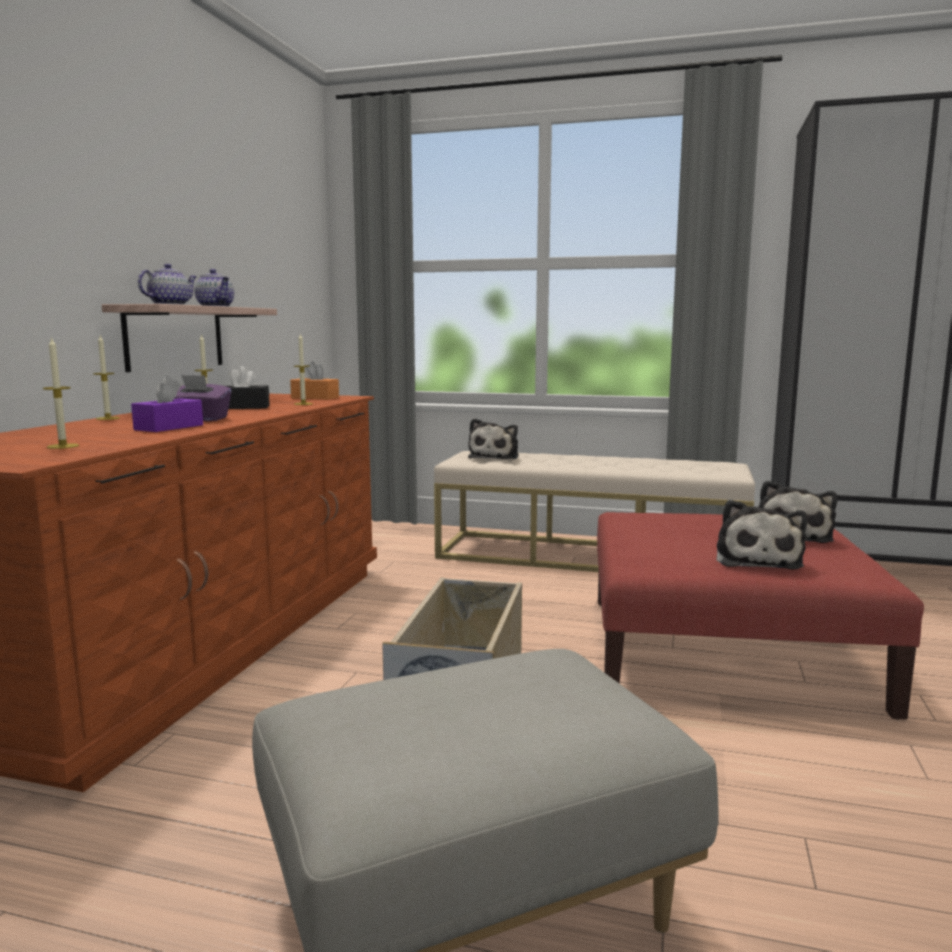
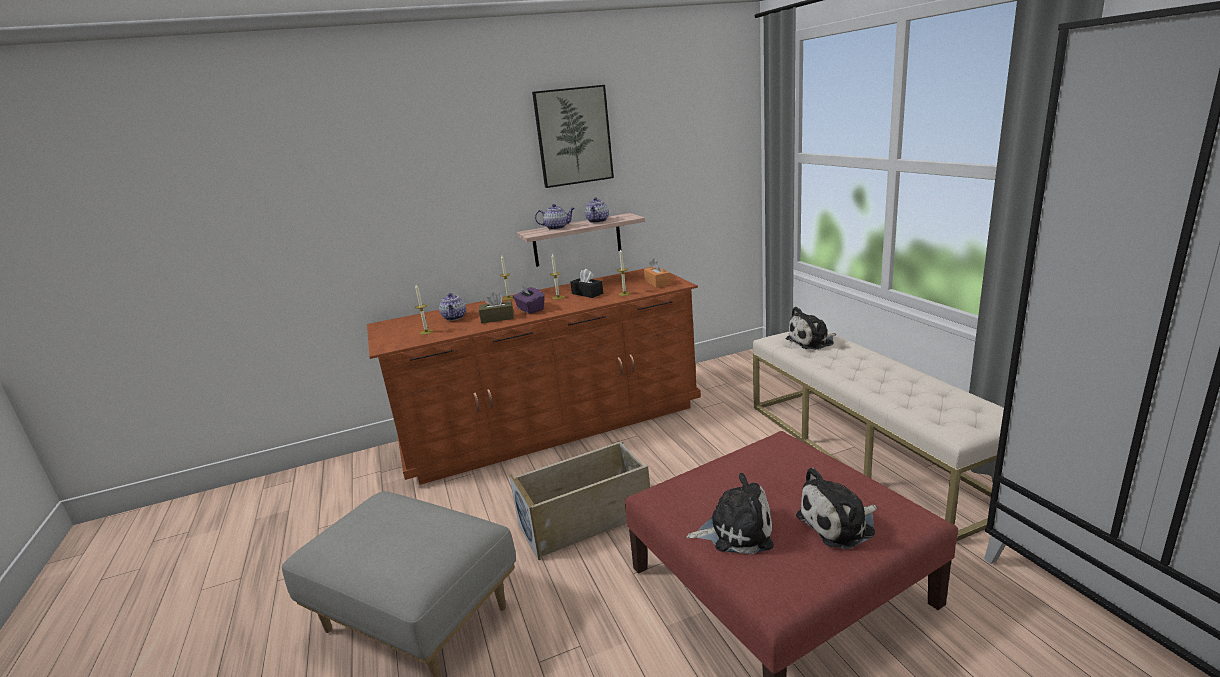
camera: 55 degrees right, 10 degrees up
(67, 435) = (455, 318): none -> teapot
(169, 427) = (497, 318): purple tissue box -> brown tissue box
(171, 170) = (573, 136): none -> picture
(757, 560) = (736, 531): plush toy -> plush toy turned 150 degrees counterclockwise

